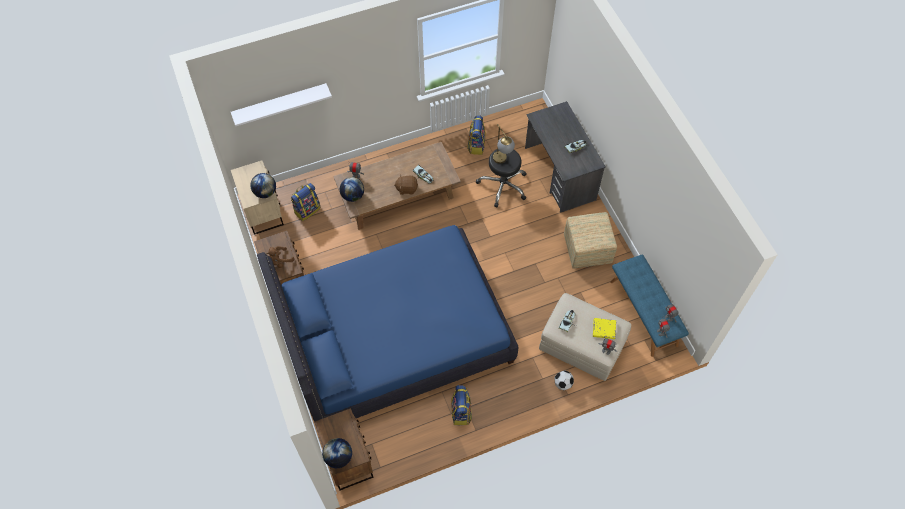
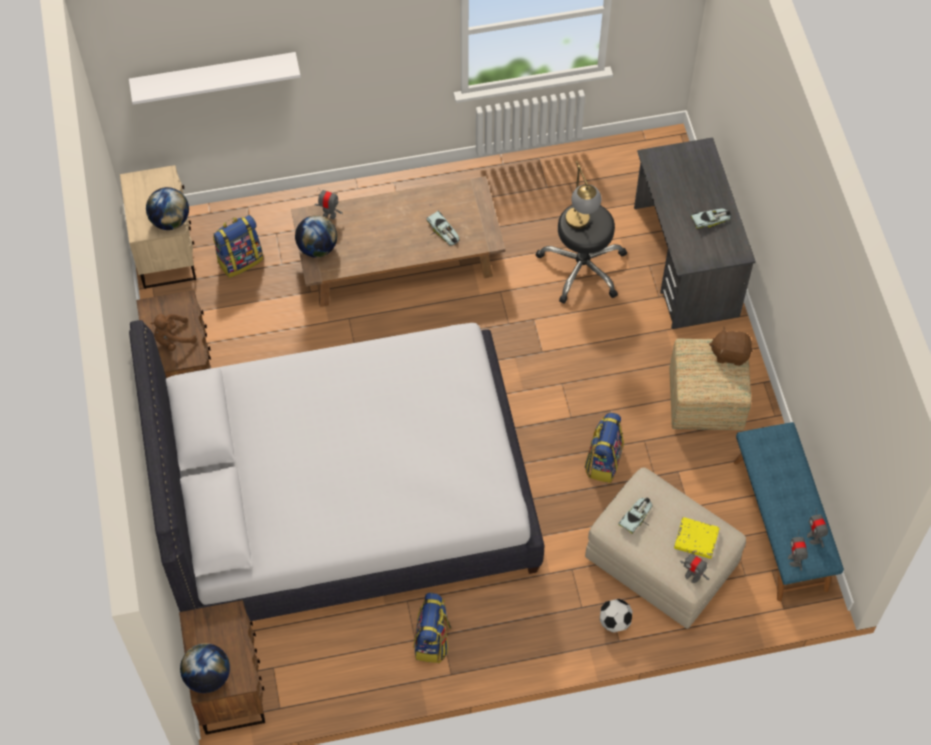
camera: 10 degrees right, 0 degrees up
(395, 337) = (346, 497): blue bed -> white bed
(406, 188) = (411, 249): brown plush toy -> brown plush toy (730, 353)
(476, 145) = (550, 190): backpack -> backpack (603, 461)

